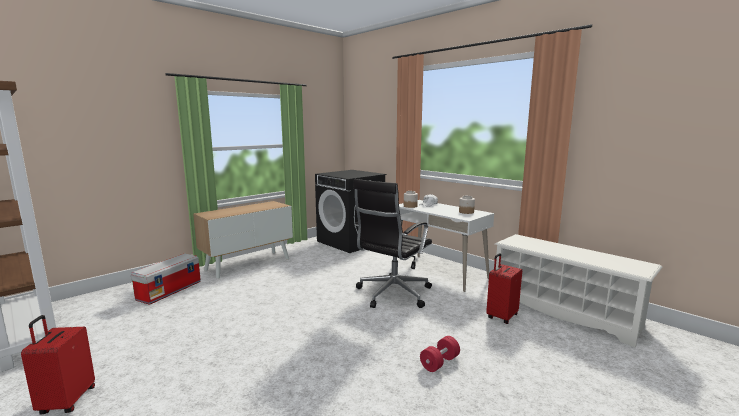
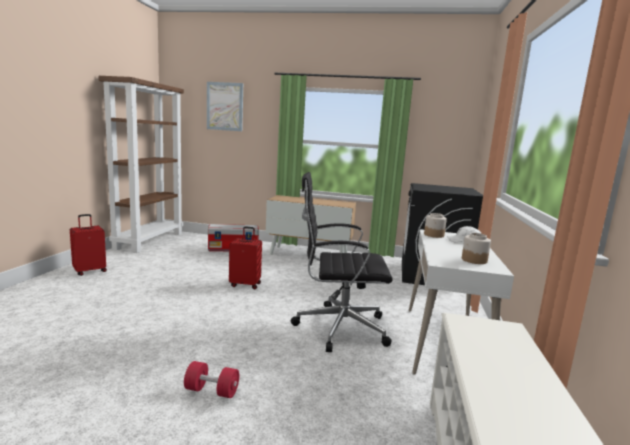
camera: 55 degrees right, 0 degrees up
(88, 115) = (225, 106): none -> picture
(501, 316) = (378, 421): red suitcase -> red suitcase (245, 284)

